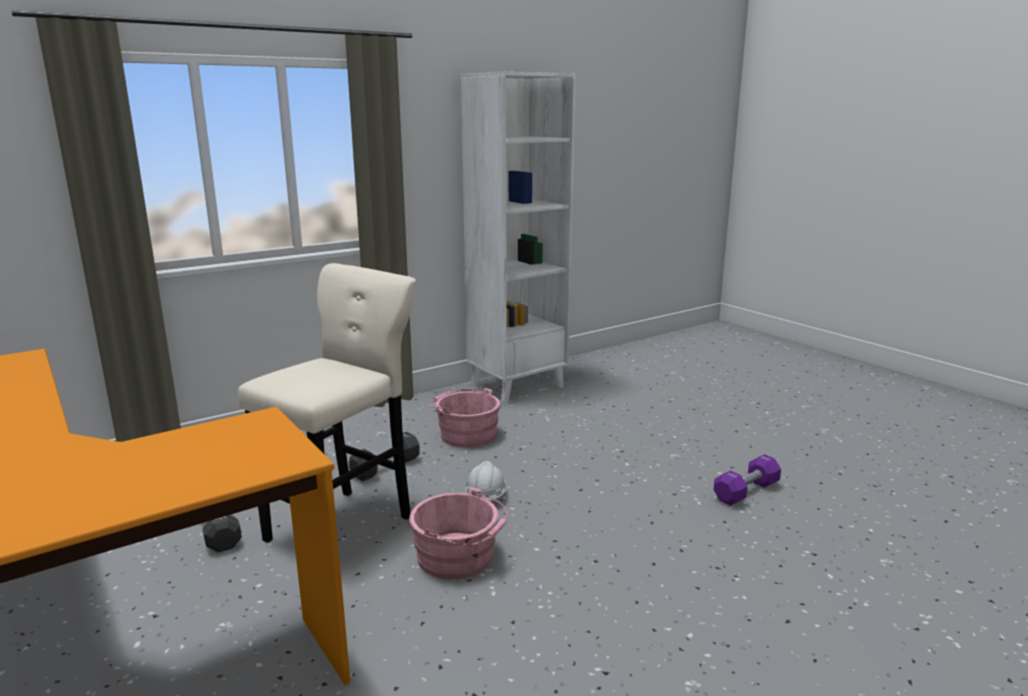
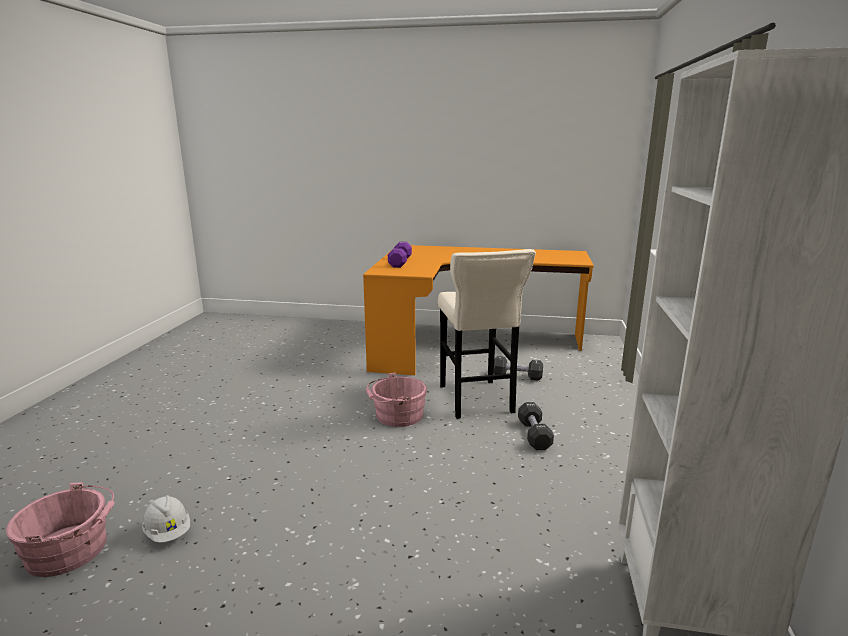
camera: 135 degrees right, 0 degrees up
(465, 434) = (556, 491): pink bucket -> pink bucket (72, 550)
(486, 497) = (441, 449): white hard hat -> white hard hat (168, 532)
(746, 492) = (247, 568): purple dumbbell -> purple dumbbell (400, 262)

